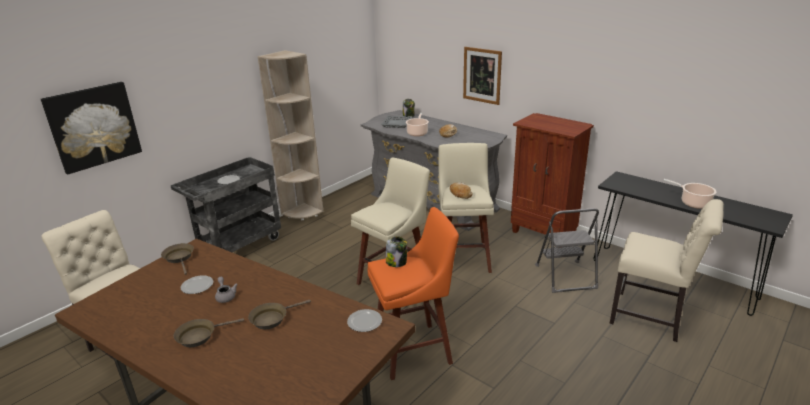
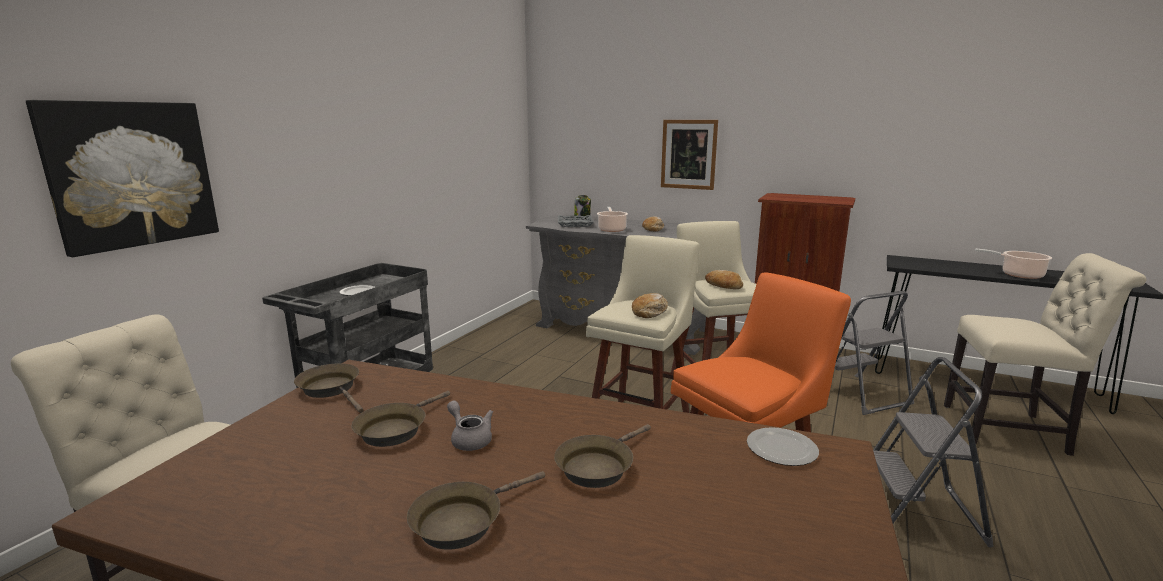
camera: 15 degrees left, 10 degrees down
(196, 286) = (395, 429): plate -> brown frying pan
(303, 215) = (451, 356): beige bookcase -> none
(389, 215) = (650, 312): none -> bread
(396, 262) = (725, 363): jar -> none
(528, 363) = (921, 512): none -> grey step ladder

